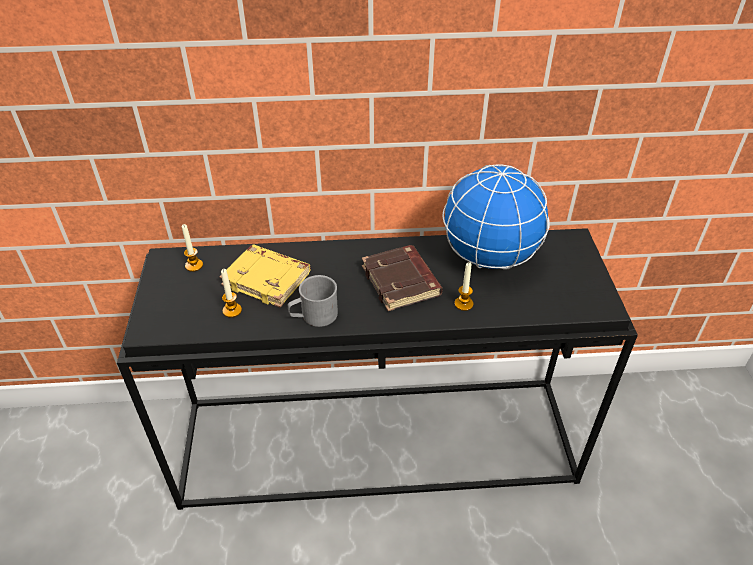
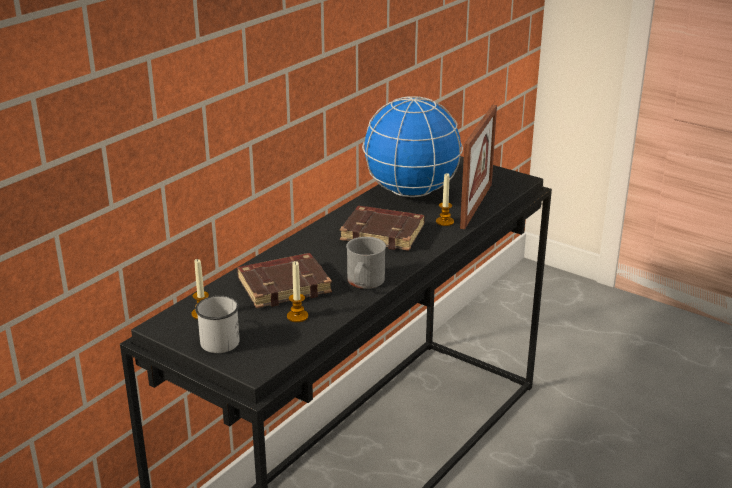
camera: 50 degrees left, 15 degrees down
(168, 292) = (217, 339): none -> white mug
(268, 279) = (284, 285): yellow book -> brown book
(517, 306) = (476, 205): none -> picture frame

